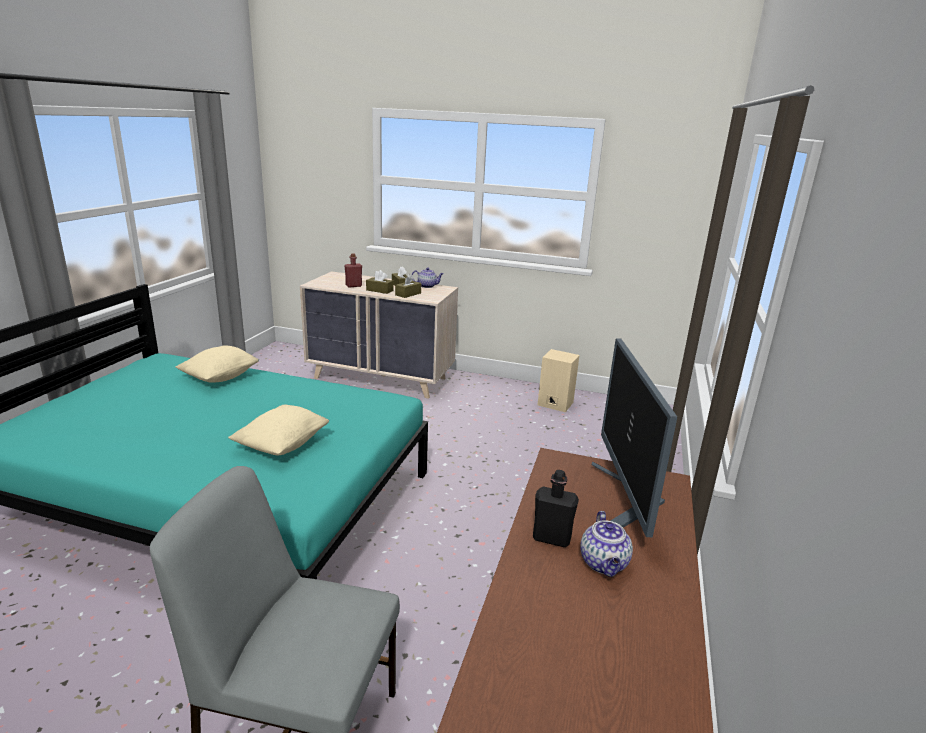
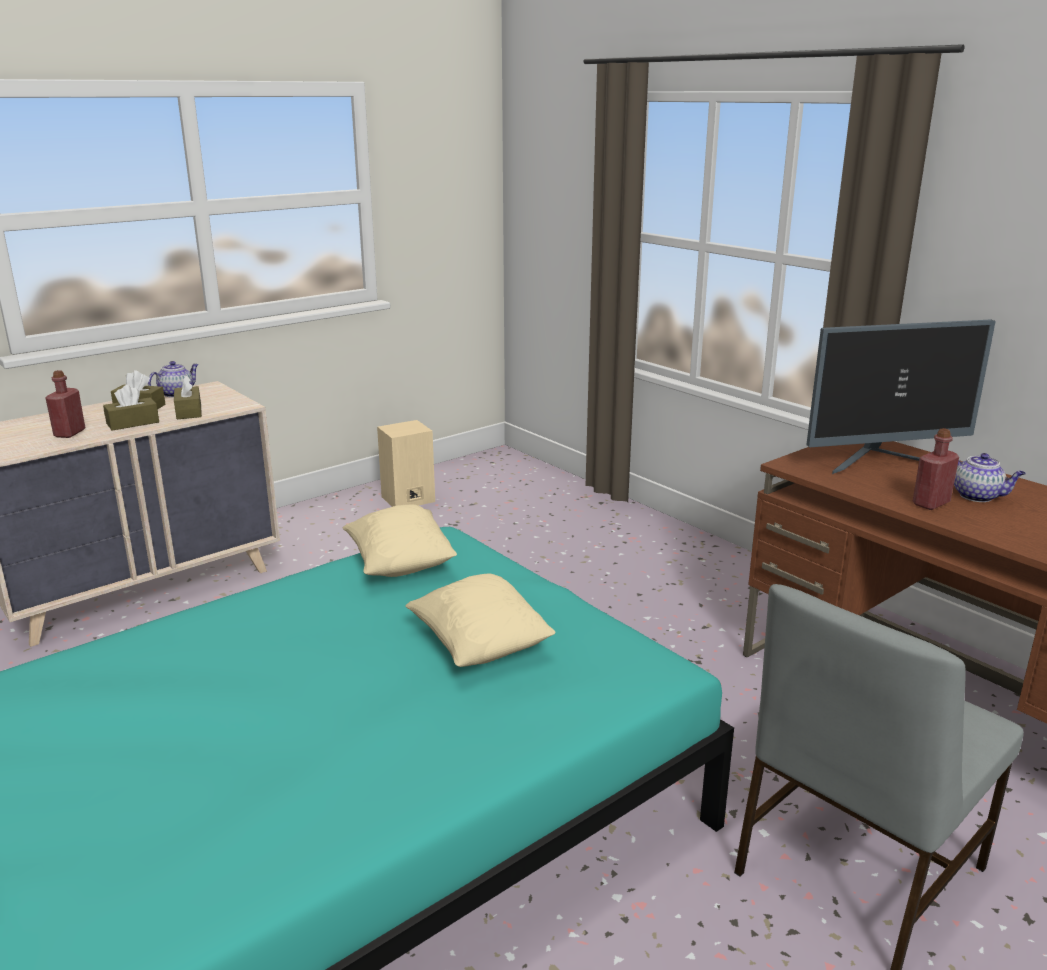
camera: 55 degrees left, 0 degrees up
(220, 377) = (151, 655): beige pillow -> beige pillow (400, 564)
(551, 538) = (931, 503): black bottle -> red bottle
(625, 500) = (883, 461): monitor -> monitor turned 45 degrees counterclockwise

